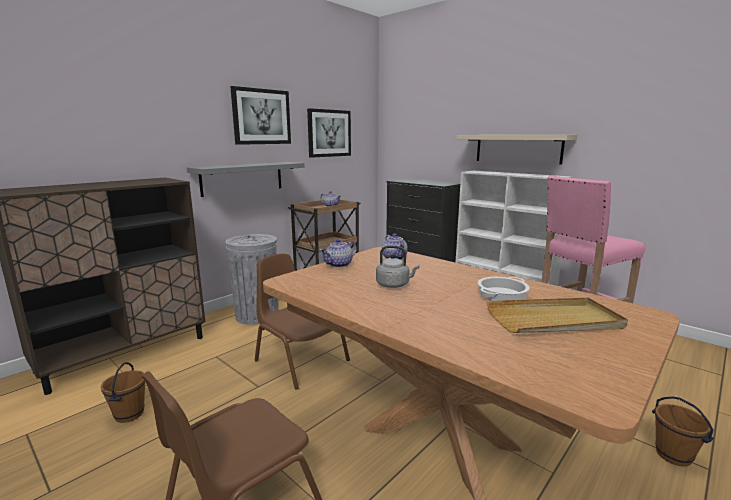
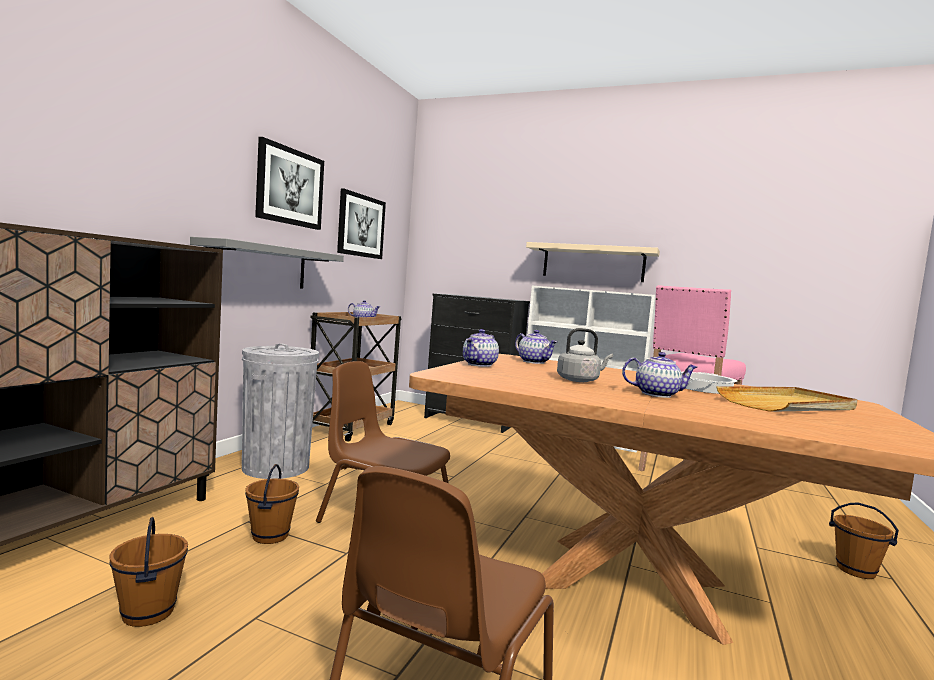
camera: 20 degrees left, 10 degrees down
(221, 368) = (269, 536): none -> brown bucket
(436, 305) = (656, 394): none -> teapot

